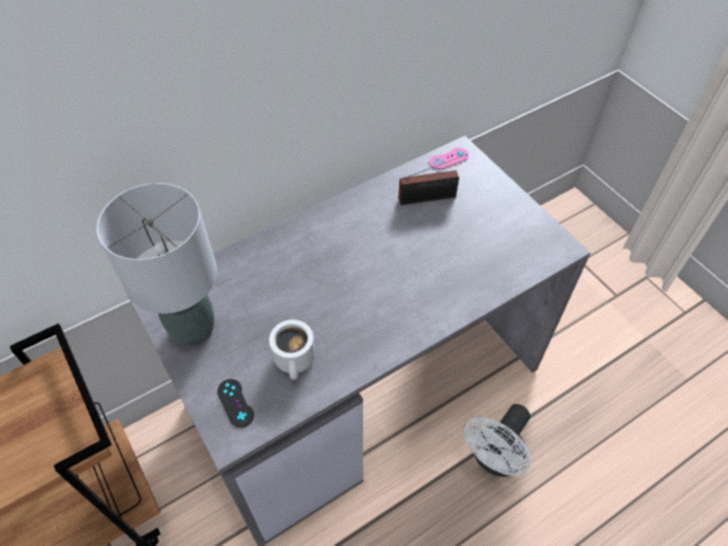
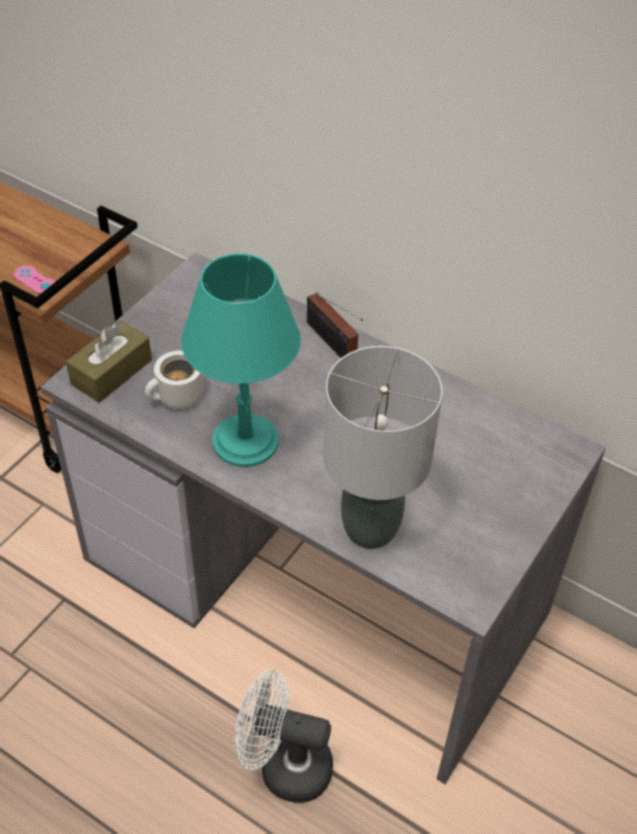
camera: 65 degrees right, 5 degrees down
(192, 329) = (177, 311): grey table lamp -> grey table lamp (370, 528)
(235, 403) = (111, 372): black game controller -> brown tissue box
(365, 328) = (244, 440): none -> turquoise table lamp
(430, 198) = (468, 442): radio -> radio (333, 344)
(448, 159) = (548, 442): pink game controller -> pink game controller (35, 280)

